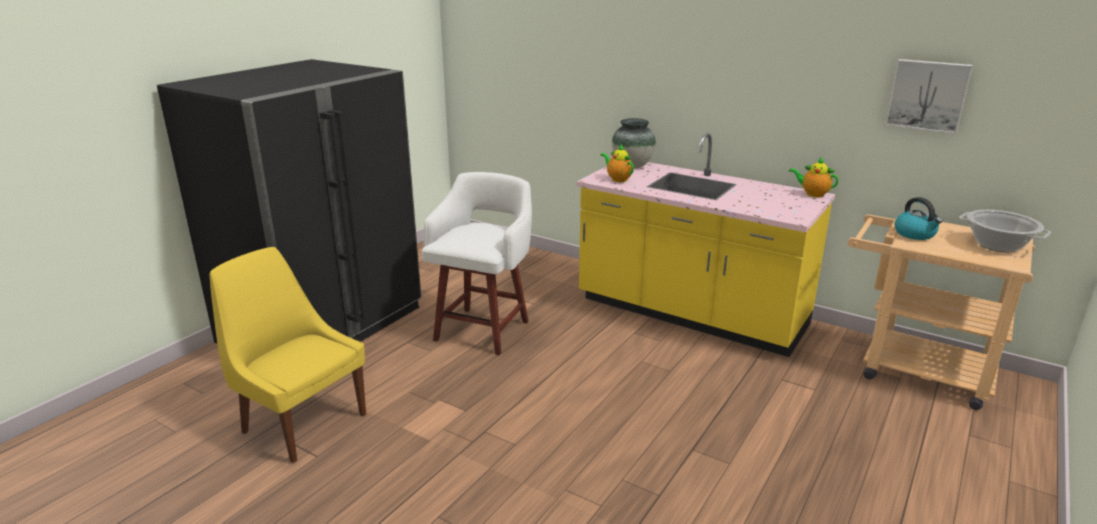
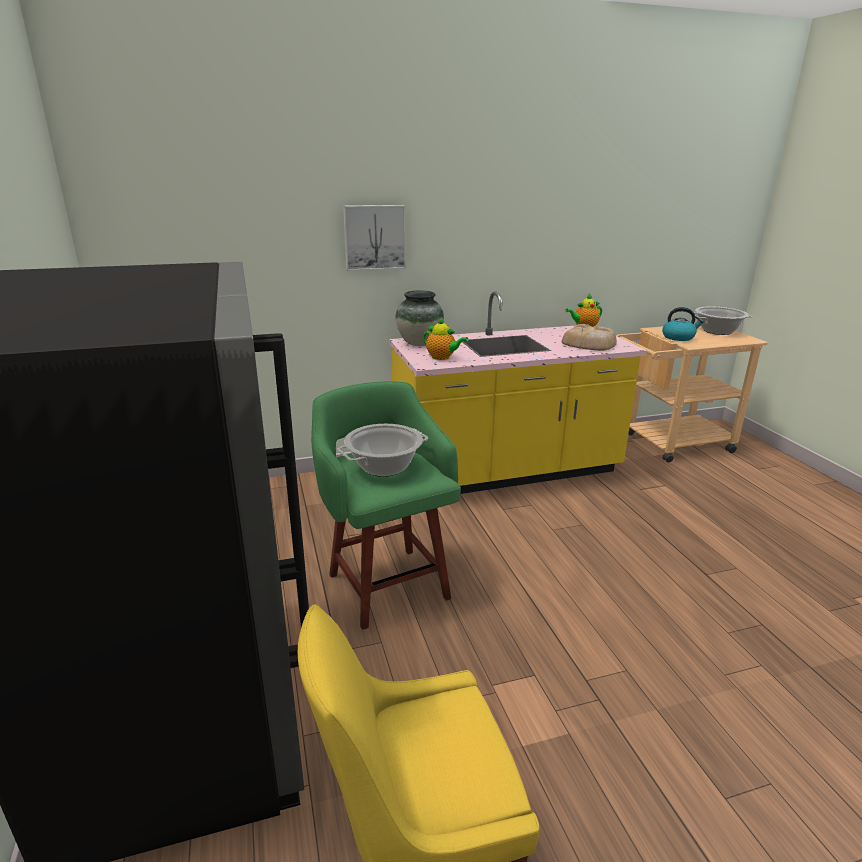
camera: 50 degrees left, 0 degrees up
(475, 233) = (384, 466): none -> cooking pot
(483, 329) = (386, 583): white stool -> green stool
(618, 179) = (442, 357): teapot -> teapot turned 150 degrees counterclockwise
(768, 206) = (589, 344): none -> bread
(927, 95) = (649, 227): picture -> picture (374, 237)

